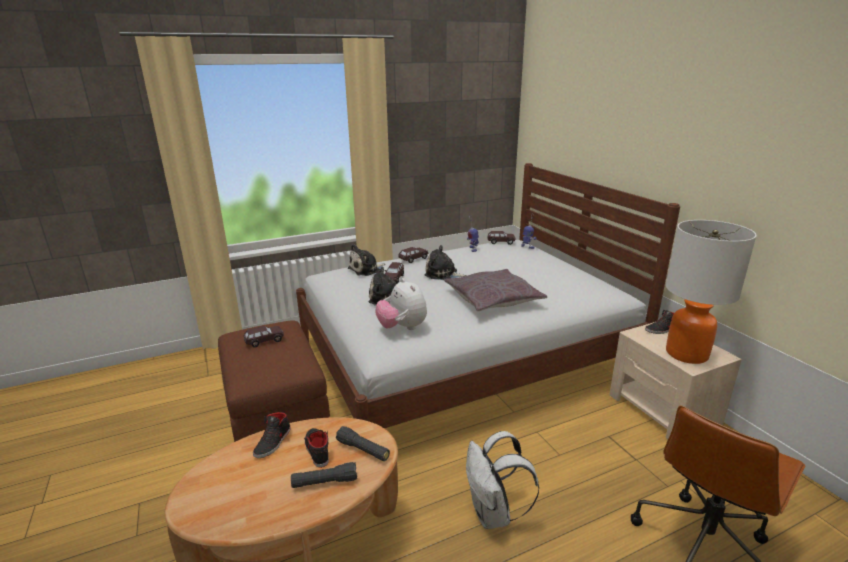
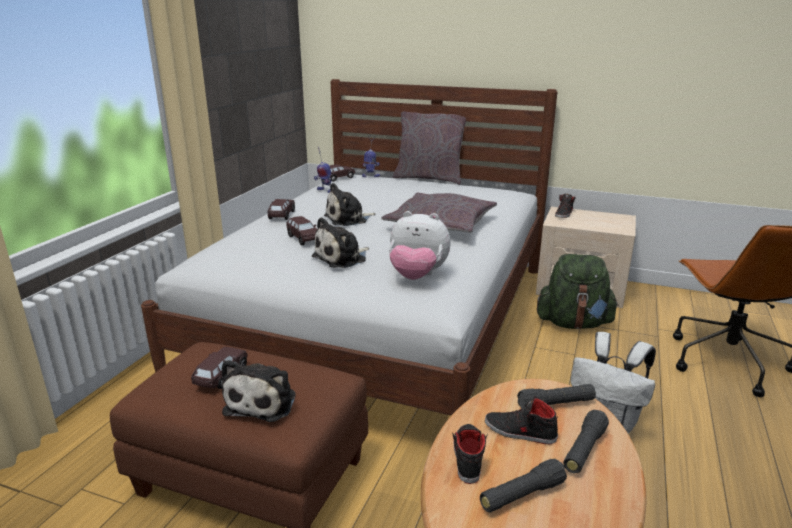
camera: 45 degrees left, 0 degrees up
(256, 477) = (522, 495): none -> black flashlight
(273, 442) = (467, 456): black shoe -> black shoe turned 150 degrees counterclockwise
(366, 270) = (247, 241): plush toy -> plush toy (263, 401)
(570, 260) = (429, 178): none -> grey pillow
(602, 432) = (573, 323): none -> green backpack
(686, 354) = (606, 223): table lamp -> none

